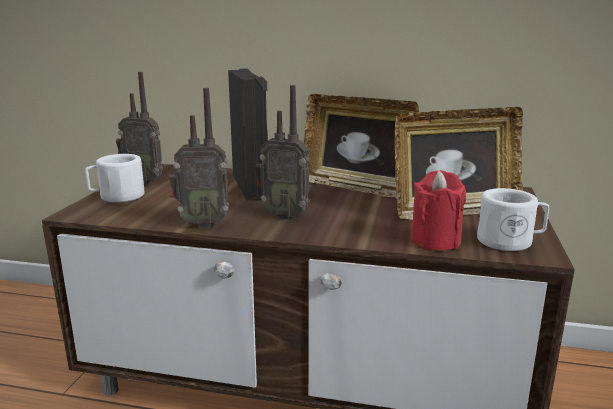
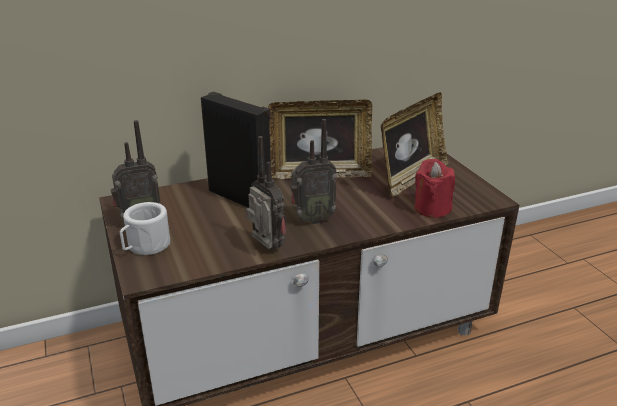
camera: 35 degrees left, 10 degrees up
(202, 223) = (266, 249): radio -> radio turned 90 degrees counterclockwise
(510, 241) = (469, 194): white mug -> none

